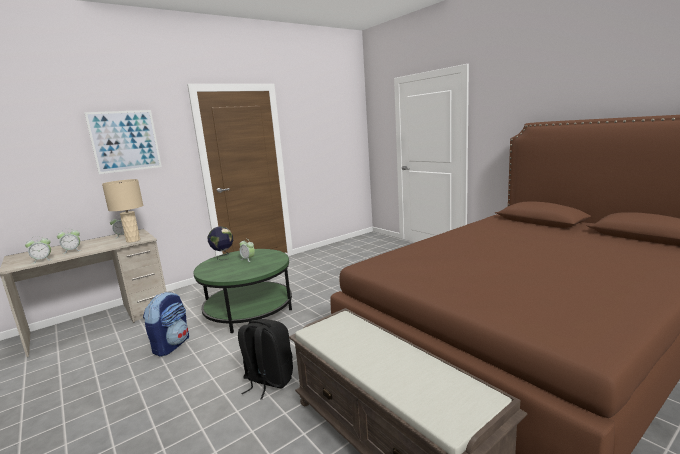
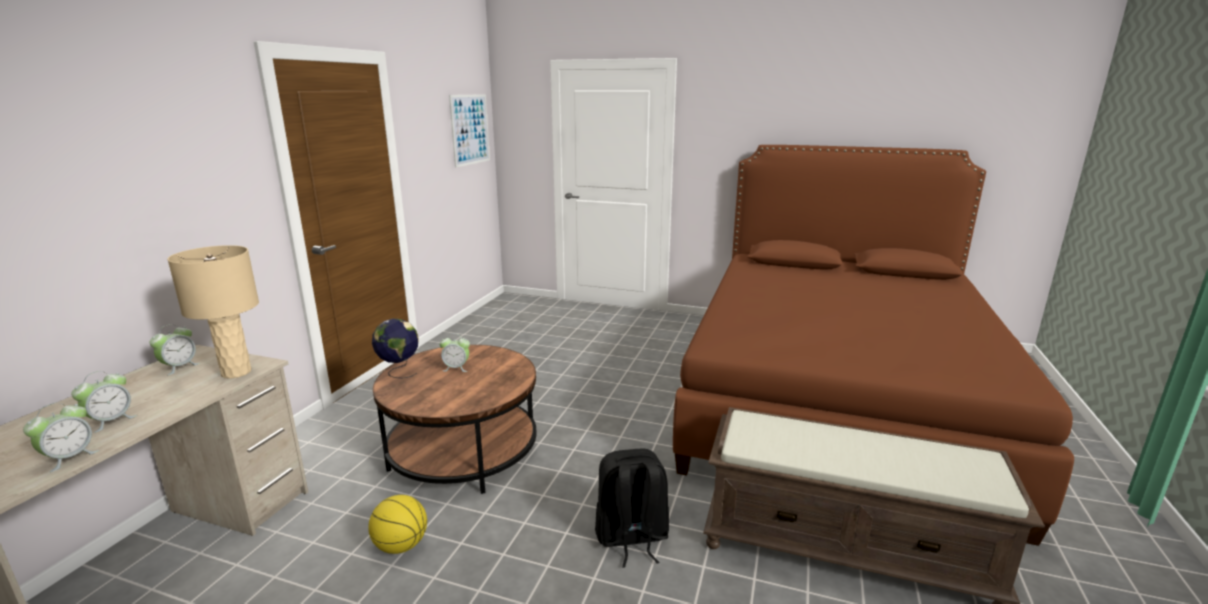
camera: 35 degrees left, 5 degrees up
(125, 141) = (148, 160): picture -> picture (470, 129)
(171, 345) = (401, 545): backpack -> basketball
(249, 310) = (463, 451): green coffee table -> brown coffee table

